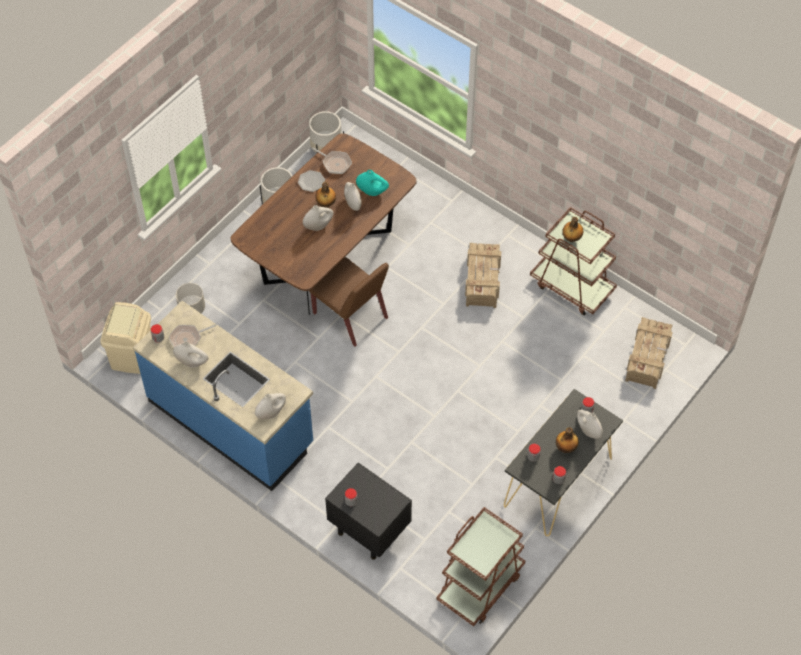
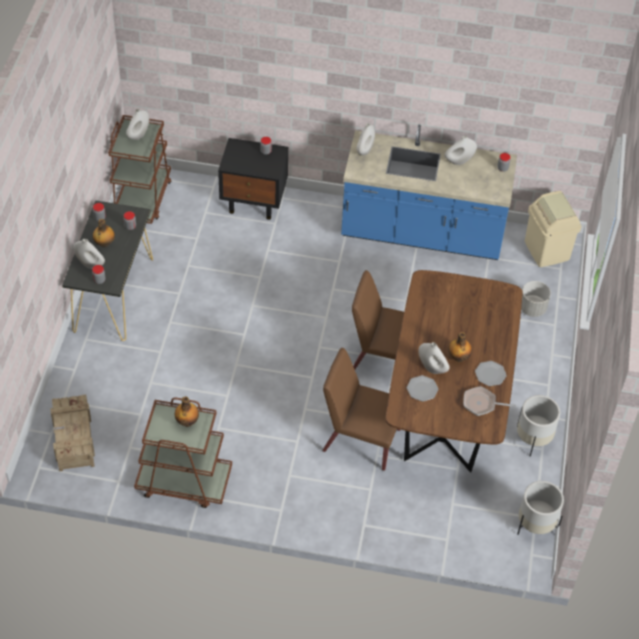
camera: 150 degrees right, 5 degrees down
(188, 338) = (478, 177): frying pan -> none
(318, 226) = (449, 332): white vase -> white vase (138, 135)
(372, 192) = (422, 389): turquoise vase -> plate
(414, 261) = (360, 439): none -> brown chair
(483, 280) = (279, 449): crate -> none

